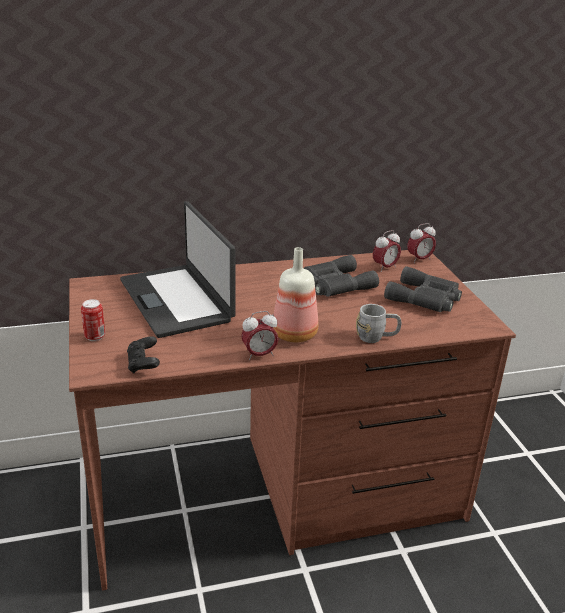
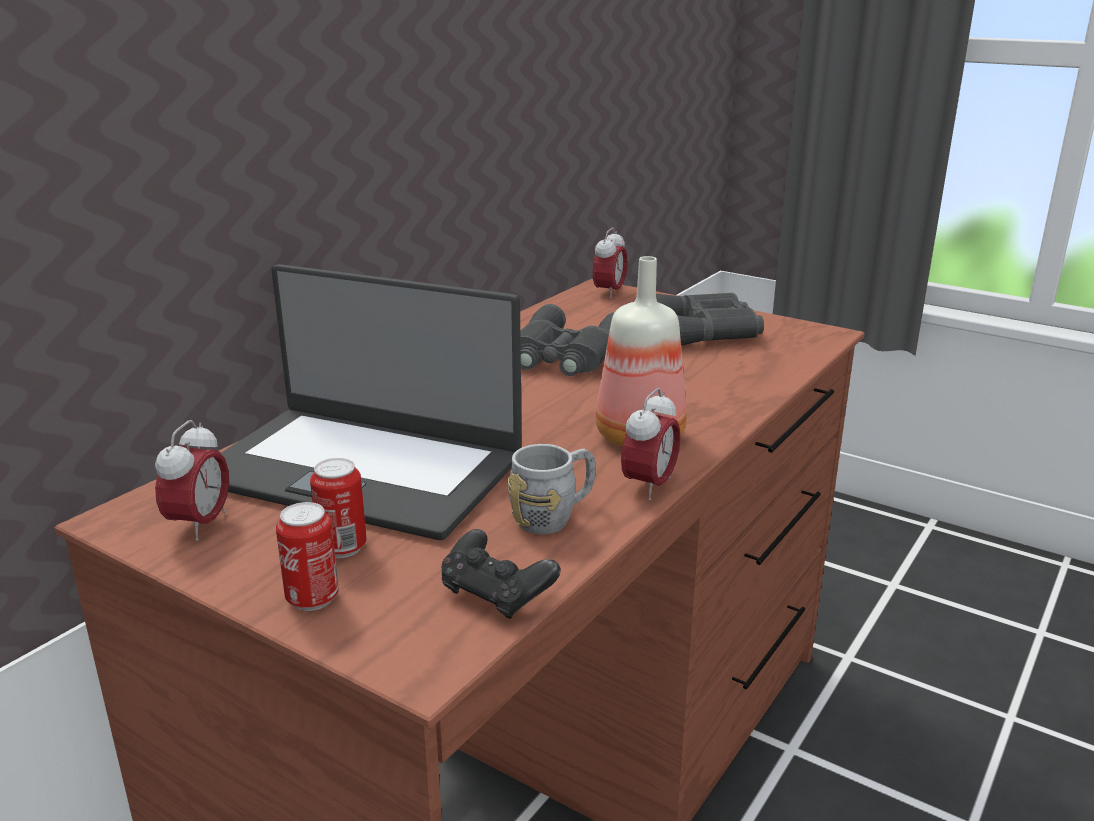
camera: 40 degrees left, 5 degrees down
(127, 325) = (342, 548): none -> can
(376, 337) = (744, 396): grey mug -> grey mug (554, 516)
(385, 267) = (587, 315): alarm clock -> alarm clock (200, 525)

